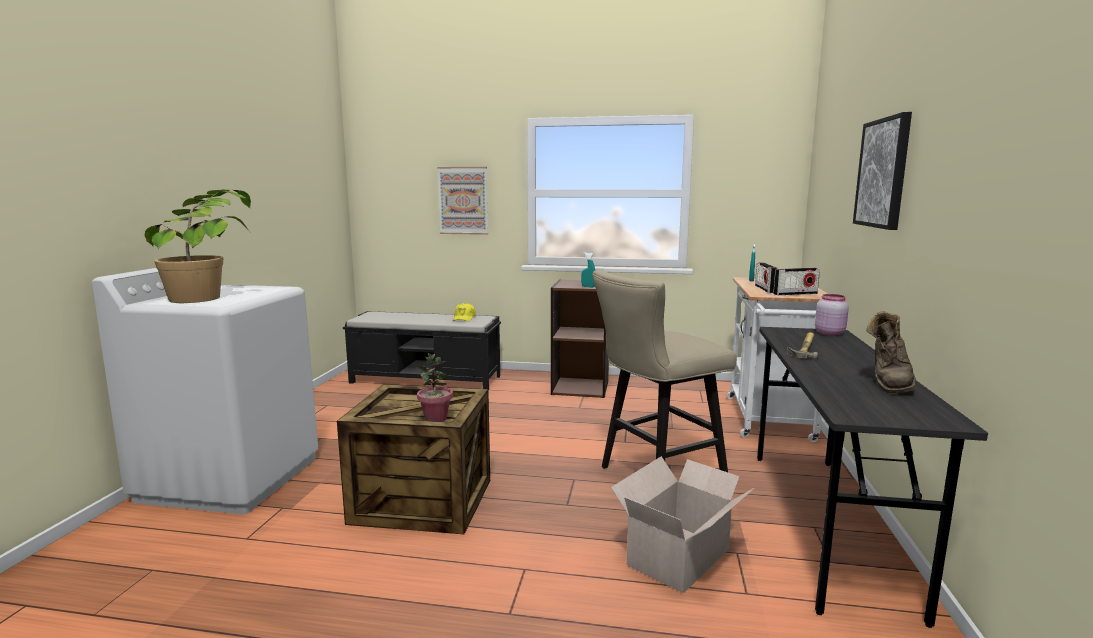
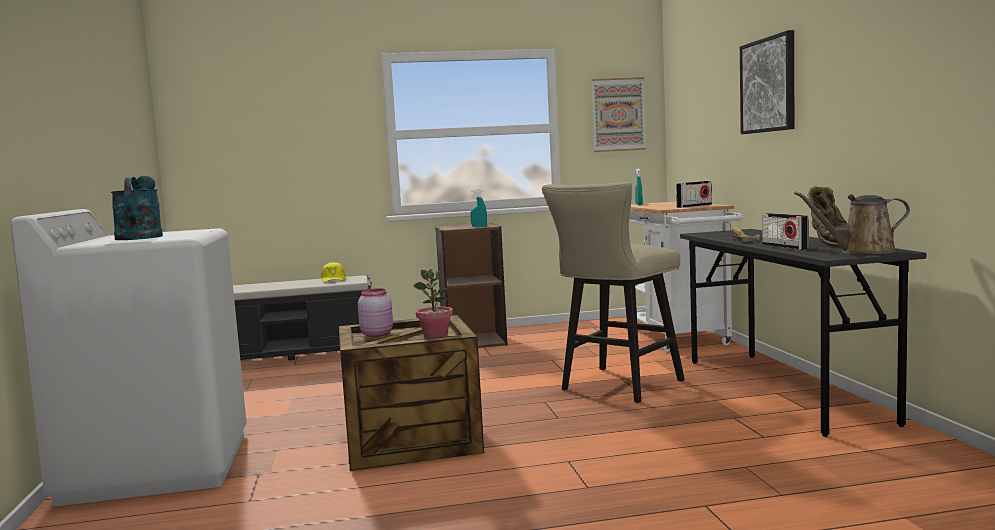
camera: 20 degrees left, 5 degrees down
(213, 295) = (140, 237): potted plant -> turquoise watering can
(463, 200) = (311, 147): picture -> picture (618, 114)
(681, 556) = (692, 427): cardboard box -> none
(765, 289) = (663, 206): radio -> radio (784, 247)
(829, 333) = (742, 231): pink jar -> pink jar (377, 334)
(902, 413) = (862, 252): none -> brown watering can

